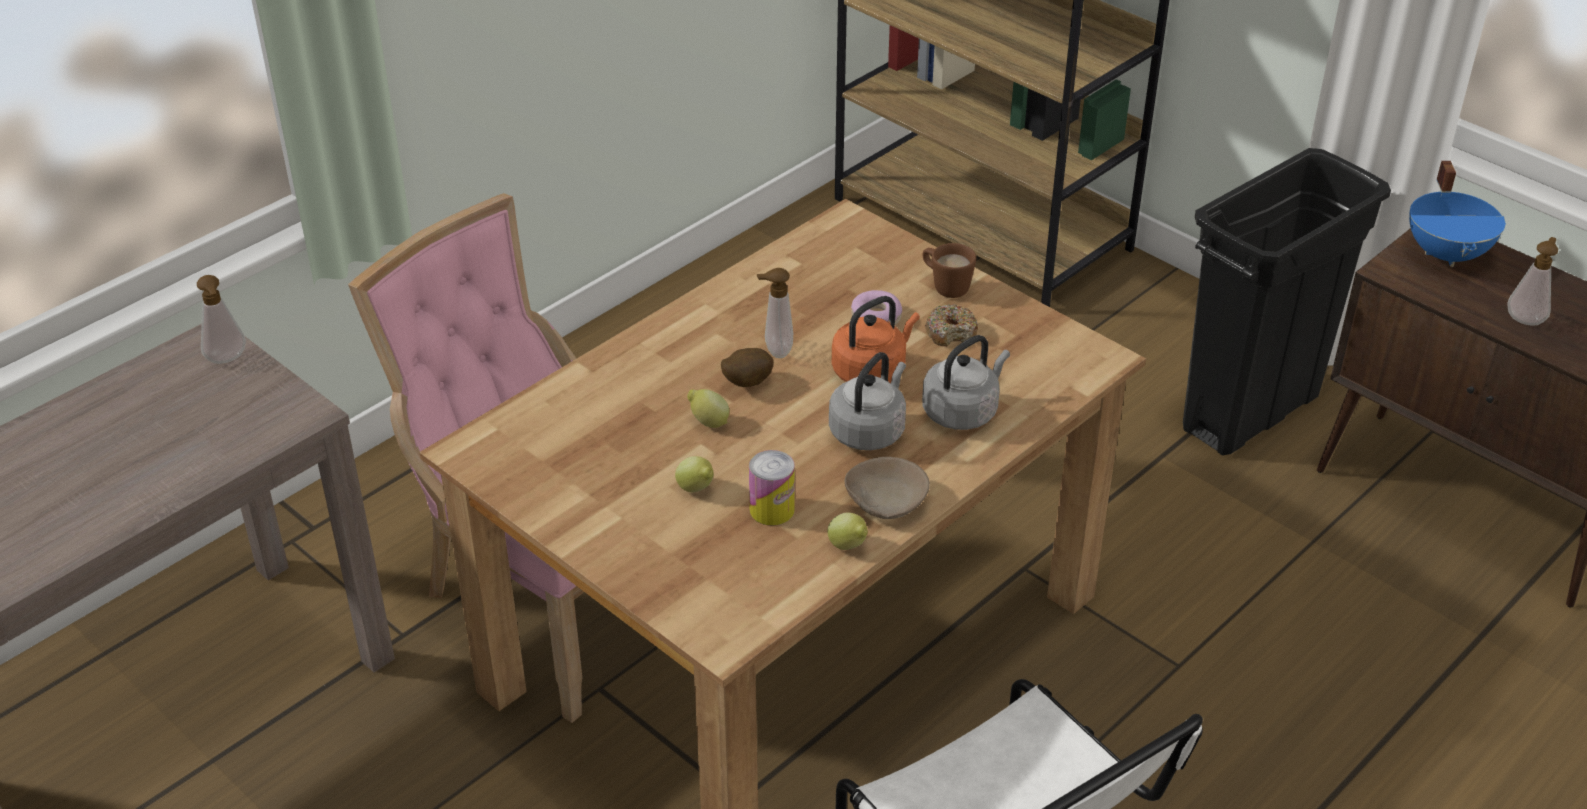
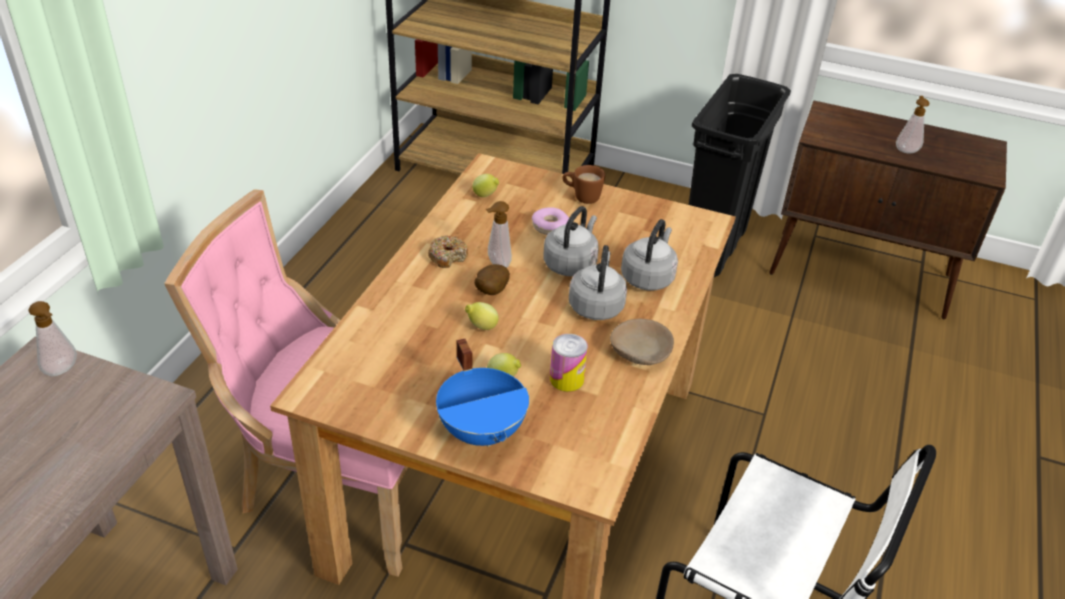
camera: 25 degrees left, 0 degrees up
(848, 547) = (637, 392): lemon -> lemon (486, 196)
(872, 371) = (571, 263): orange kettle -> grey kettle
(951, 332) = (605, 226): donut -> donut (448, 256)
(1448, 254) = (840, 121): blue cooking pot -> blue cooking pot (483, 430)

